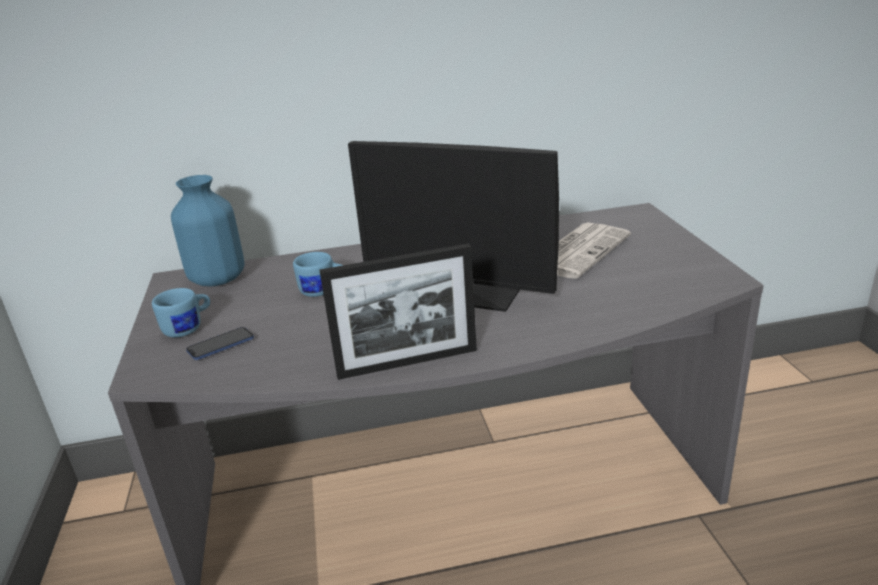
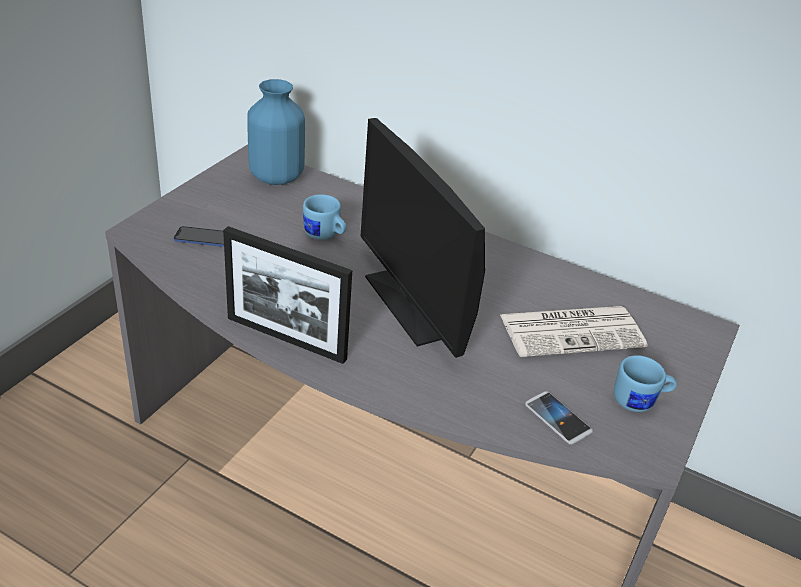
camera: 35 degrees right, 10 degrees up
(189, 328) = (205, 210): blue mug -> blue mug (640, 401)
(653, 294) = (558, 418): none -> phone

